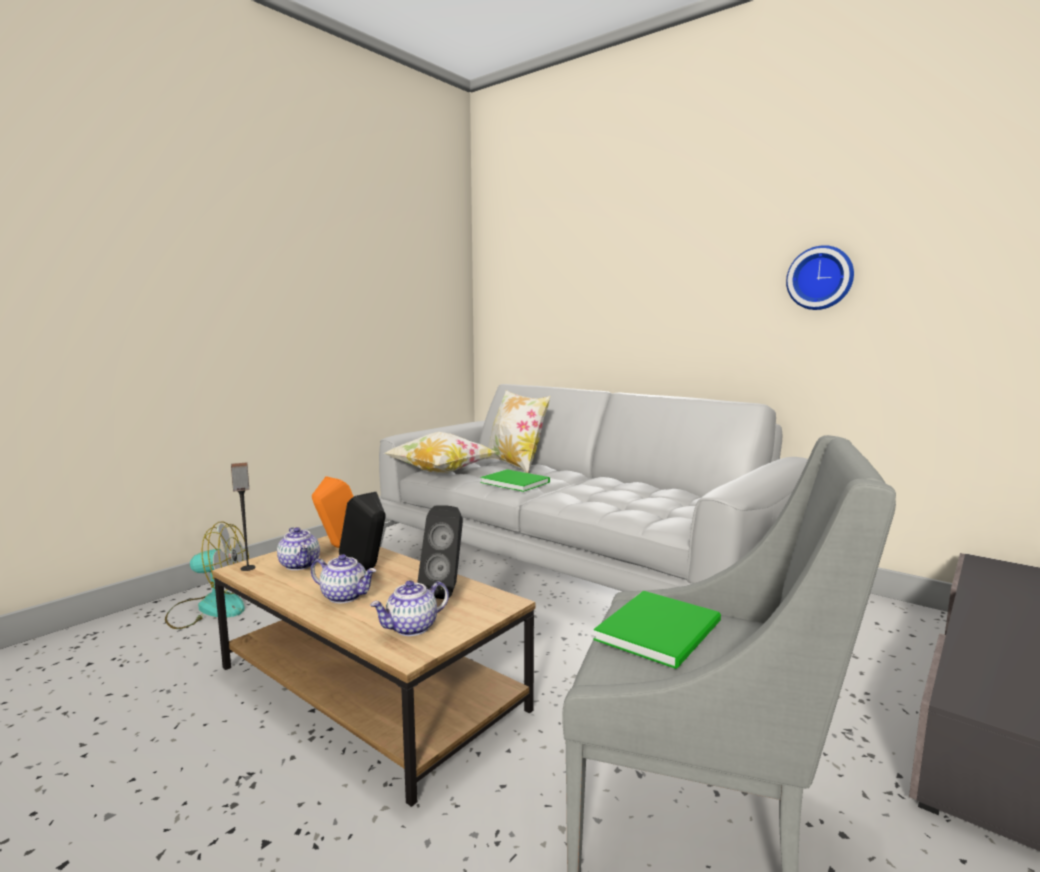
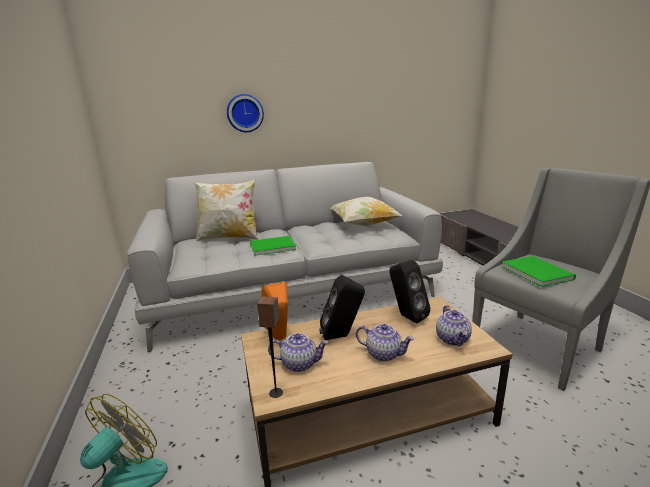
camera: 55 degrees left, 10 degrees up
(345, 596) = (384, 354): teapot -> teapot turned 60 degrees clockwise
(441, 473) = (200, 261): pillow -> pillow (363, 225)
(820, 278) = (375, 89): wall clock -> wall clock (245, 113)

